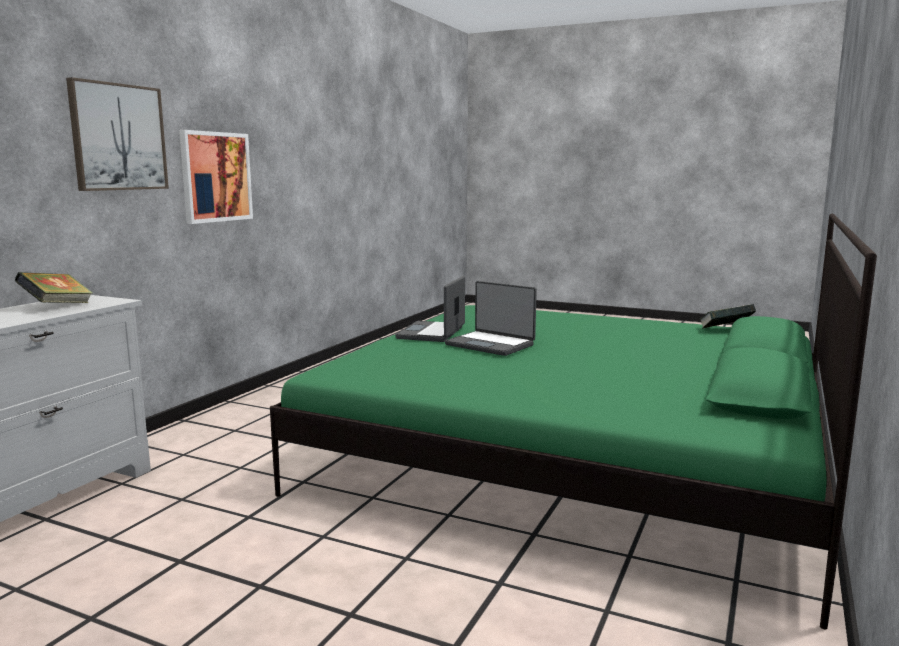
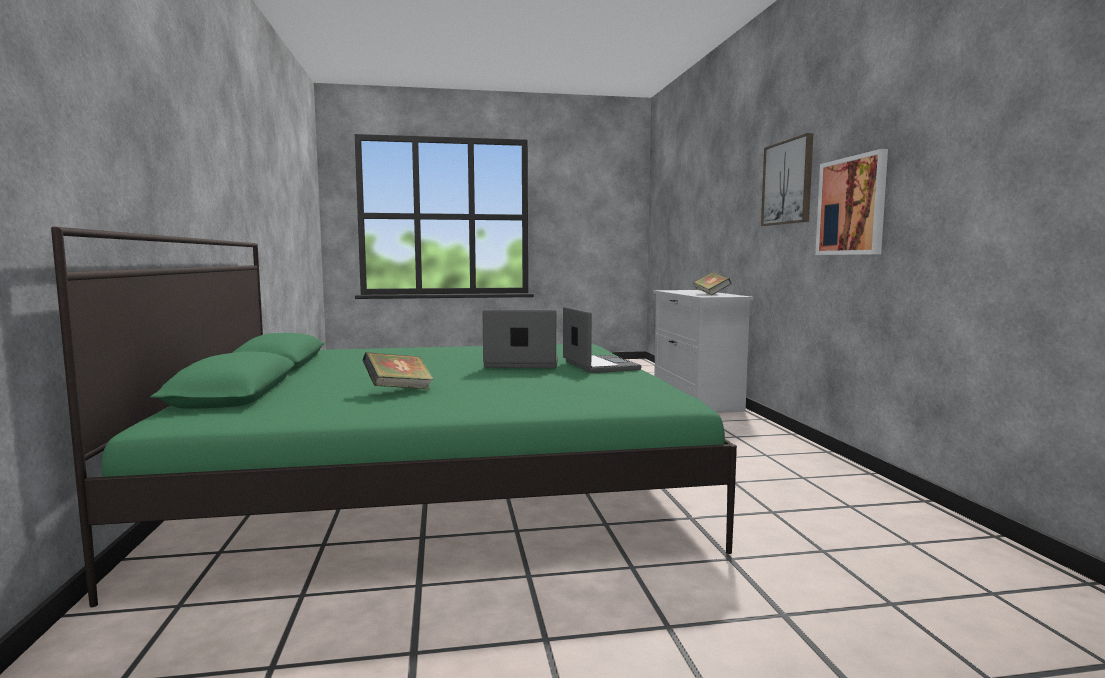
camera: 145 degrees right, 5 degrees down
(725, 330) = (259, 413): book -> book (398, 390)

